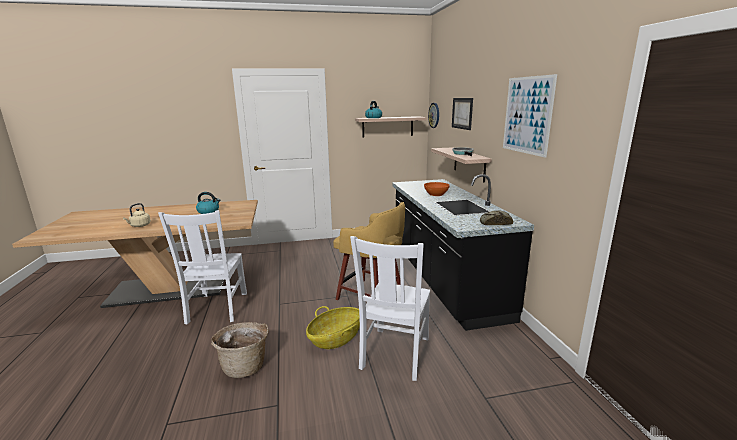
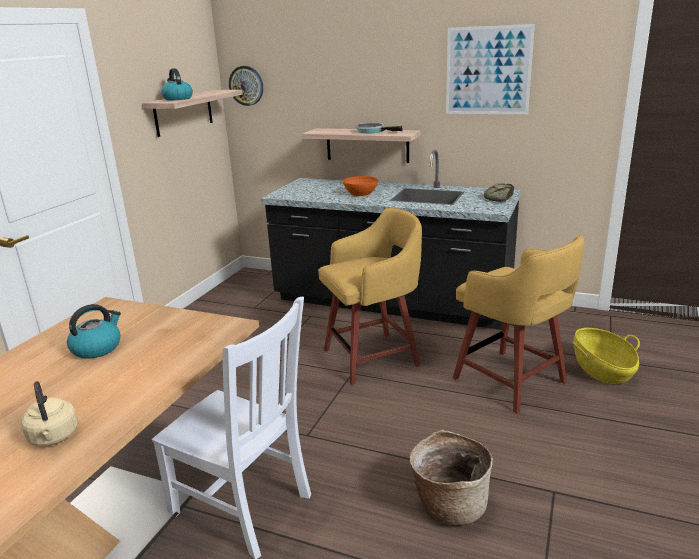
camera: 55 degrees left, 5 degrees up
(336, 338) = (447, 411): basket -> basket (602, 370)
(394, 354) = (511, 382): white chair -> yellow stool
(462, 113) = (335, 77): picture -> none

